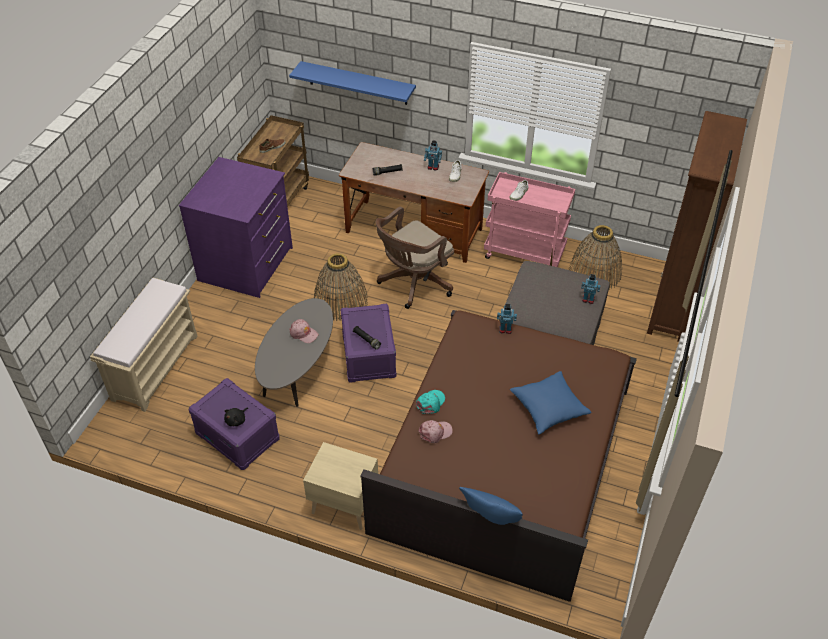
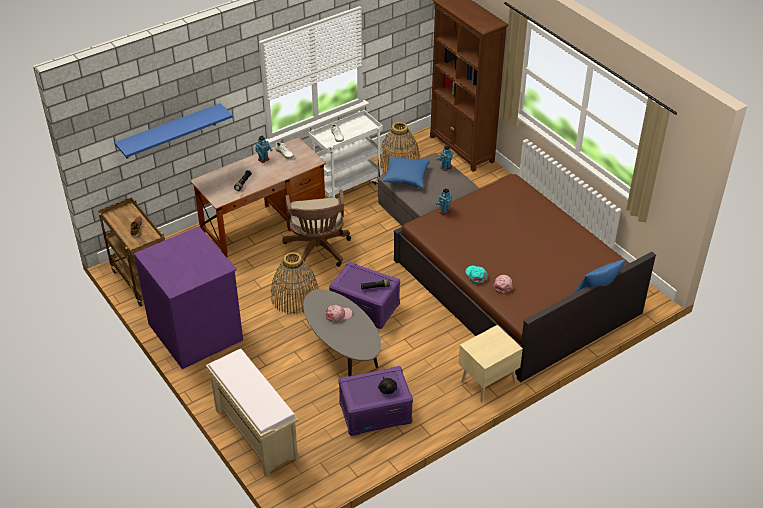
camera: 55 degrees left, 5 degrees down
(525, 253) = (347, 184): pink cart -> white cart
(548, 408) = (527, 226): blue pillow -> blue pillow (405, 177)

